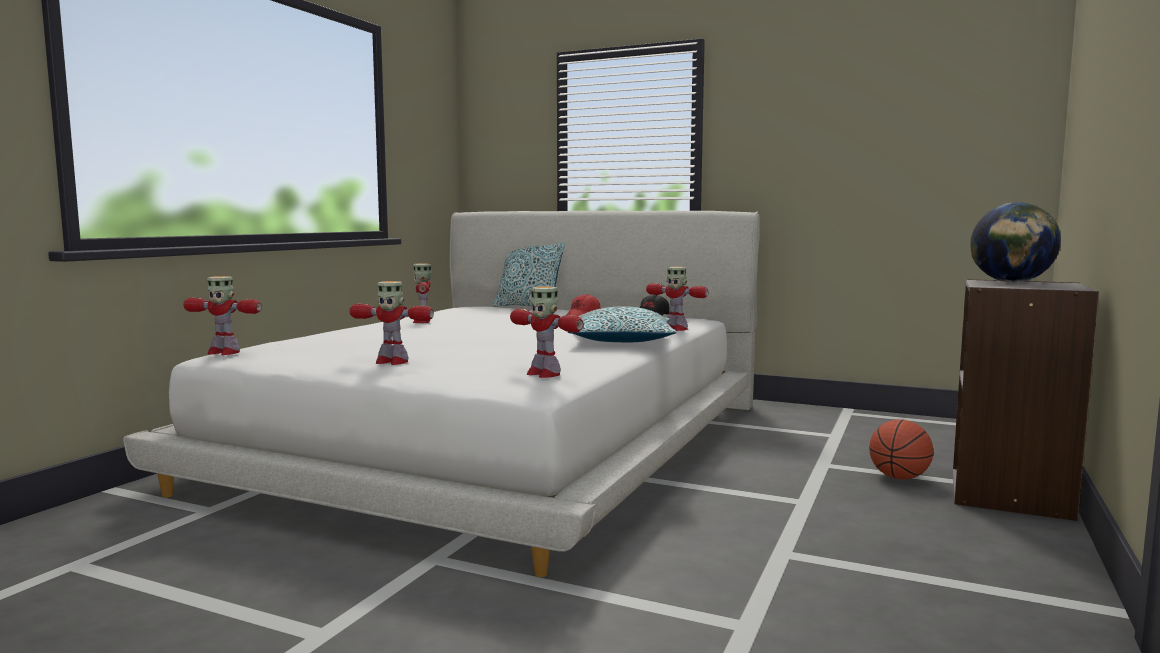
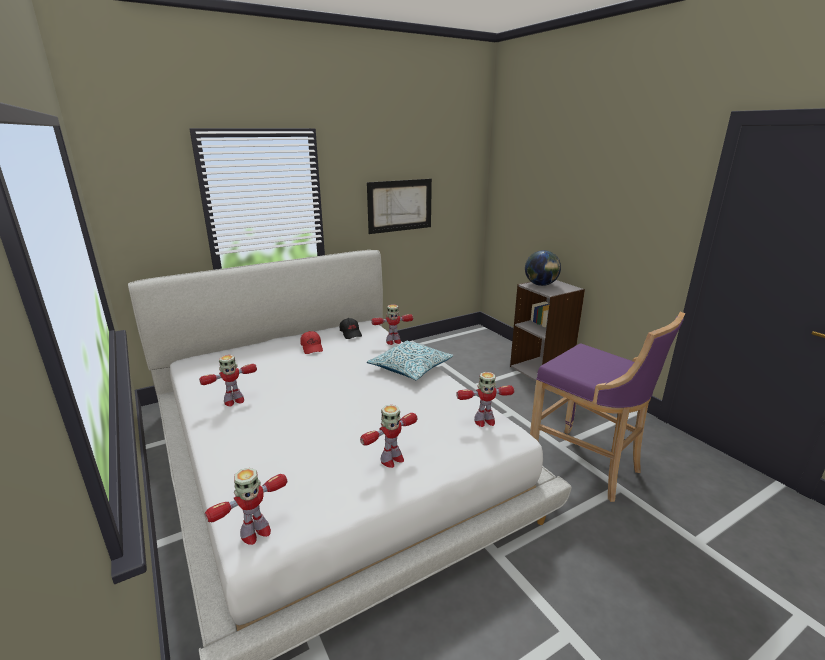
camera: 55 degrees left, 15 degrees up
(423, 321) = (233, 401): toy robot -> toy robot turned 60 degrees counterclockwise
(529, 307) = (237, 347): pillow -> none
(761, 587) = (587, 466): none -> purple stool
(840, 152) = (400, 205): none -> picture
(899, 478) = (505, 379): basketball -> none

